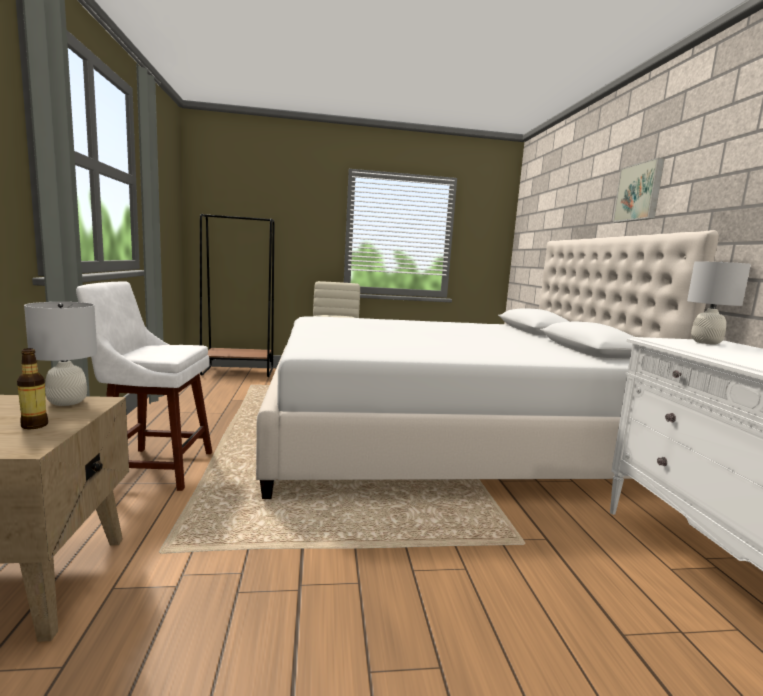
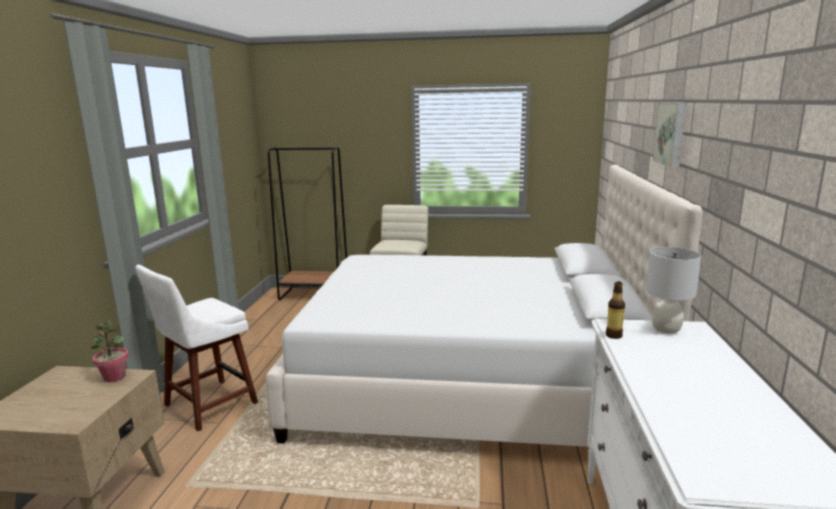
camera: 15 degrees right, 5 degrees up
(34, 425) = (85, 401): bottle -> bottle (613, 335)
(67, 403) = (114, 377): grey table lamp -> potted plant
(153, 467) = (206, 406): white chair -> white chair turned 60 degrees counterclockwise

